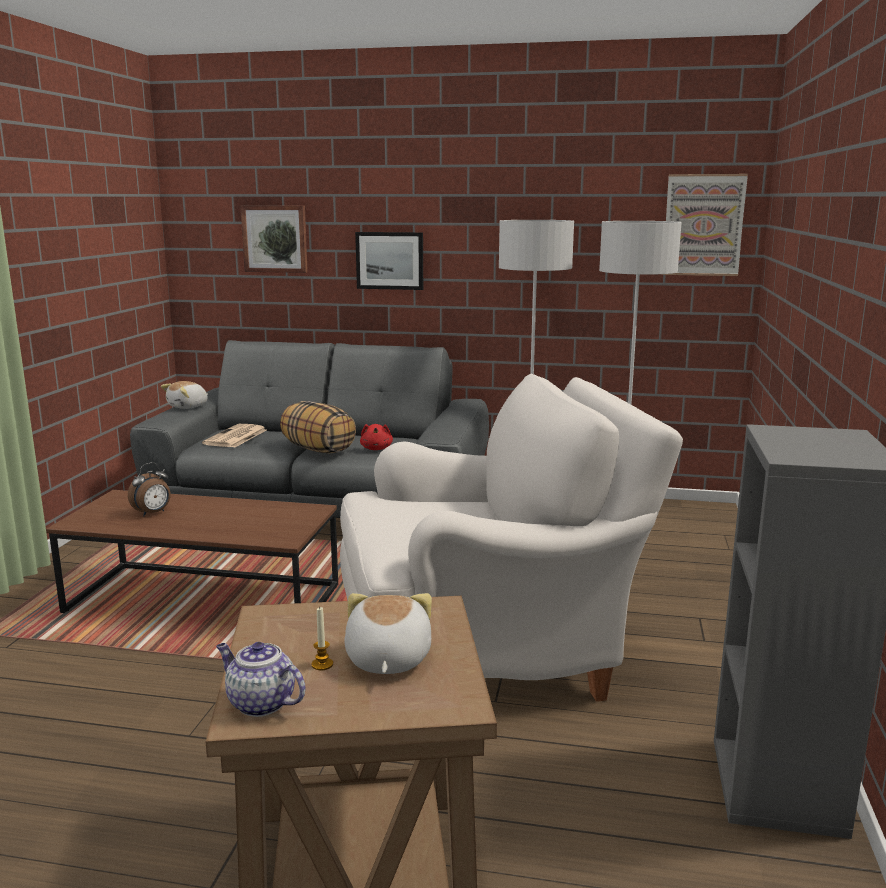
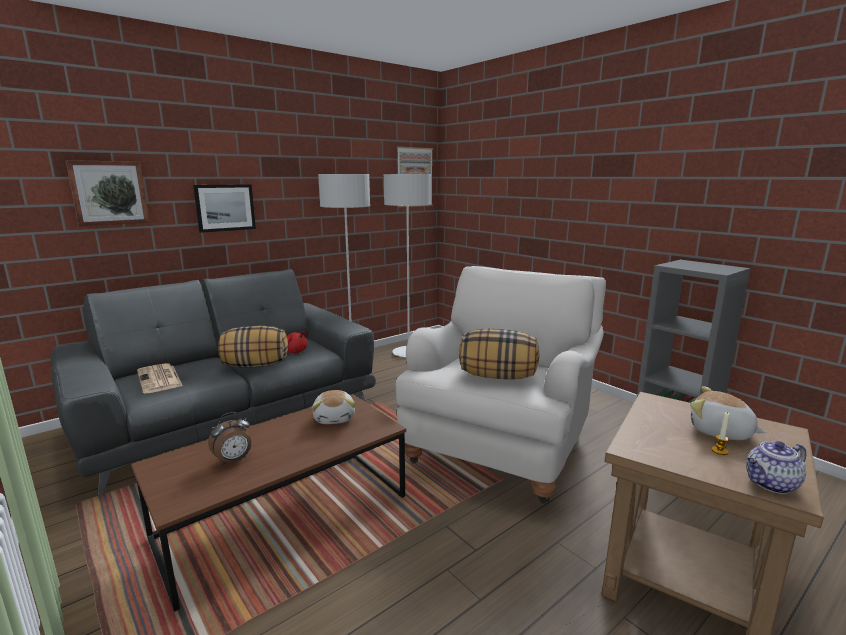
camera: 50 degrees left, 0 degrees up
(153, 513) = (234, 460): alarm clock -> alarm clock turned 60 degrees clockwise
(188, 406) = (80, 366): plush toy -> plush toy (335, 418)
(414, 526) = (498, 376): none -> pillow

